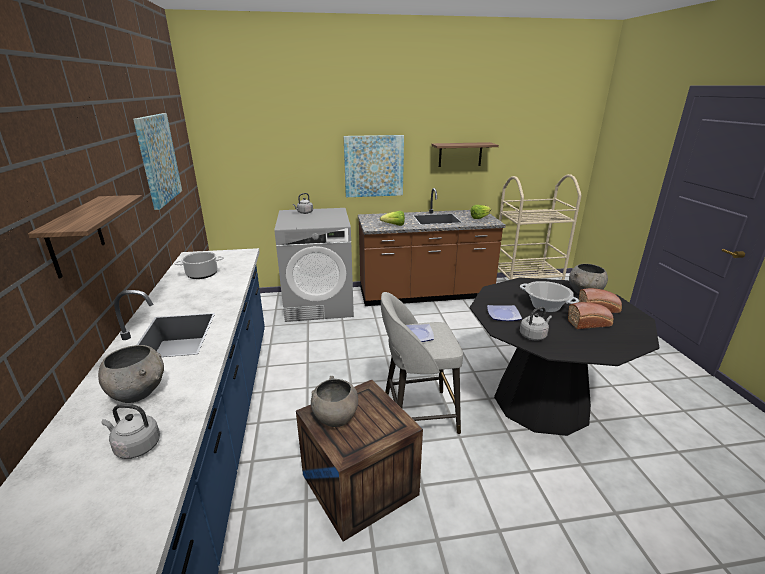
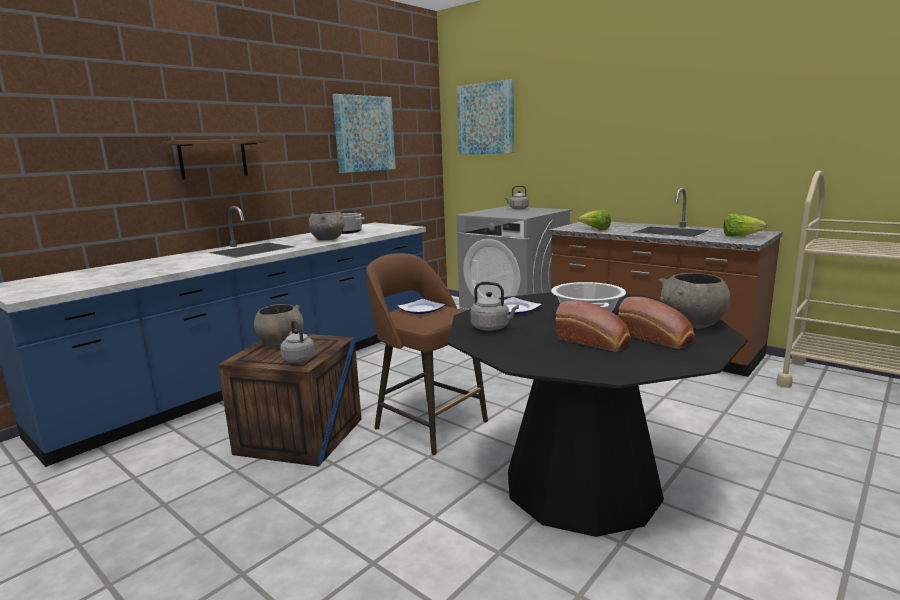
camera: 50 degrees right, 10 degrees down
(136, 446) = (121, 274): grey kettle -> grey kettle (298, 358)
(138, 393) = (175, 262): grey bowl -> grey bowl (328, 239)
(374, 166) = (610, 157): picture -> picture (486, 119)
(417, 414) = (428, 424): grey stool -> brown stool
(460, 154) = (740, 140): shelf -> none

